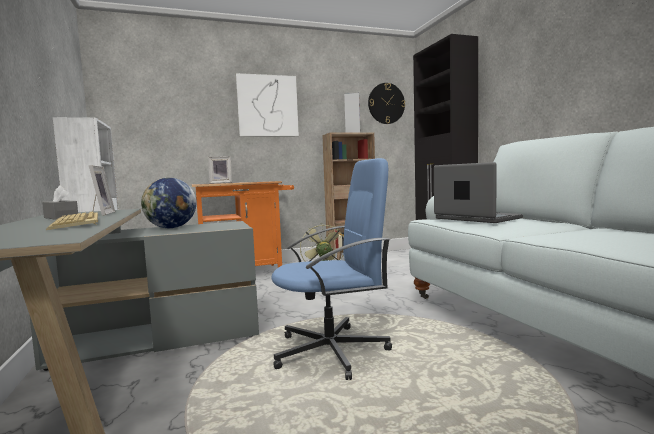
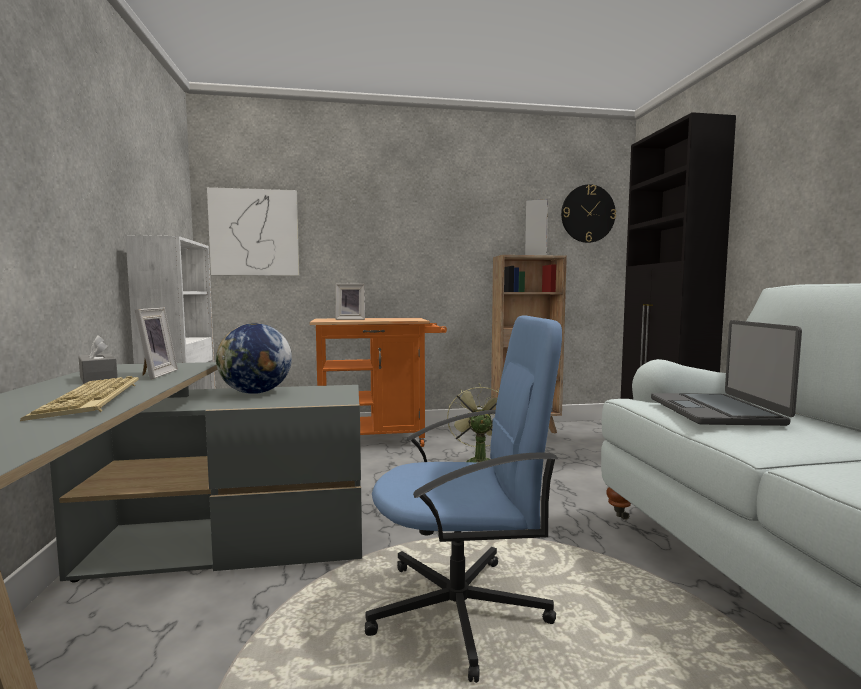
camera: 10 degrees right, 0 degrees up
(267, 106) = (420, 216): picture -> picture (254, 233)
(476, 218) = (716, 411): laptop -> laptop turned 150 degrees counterclockwise

